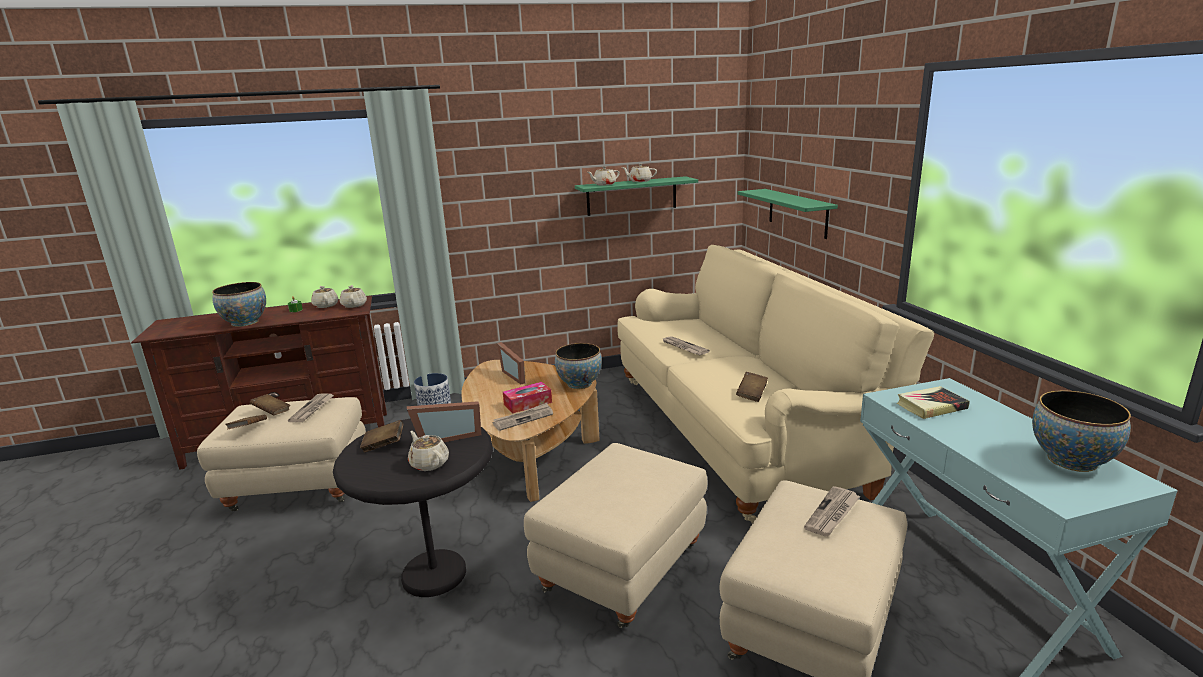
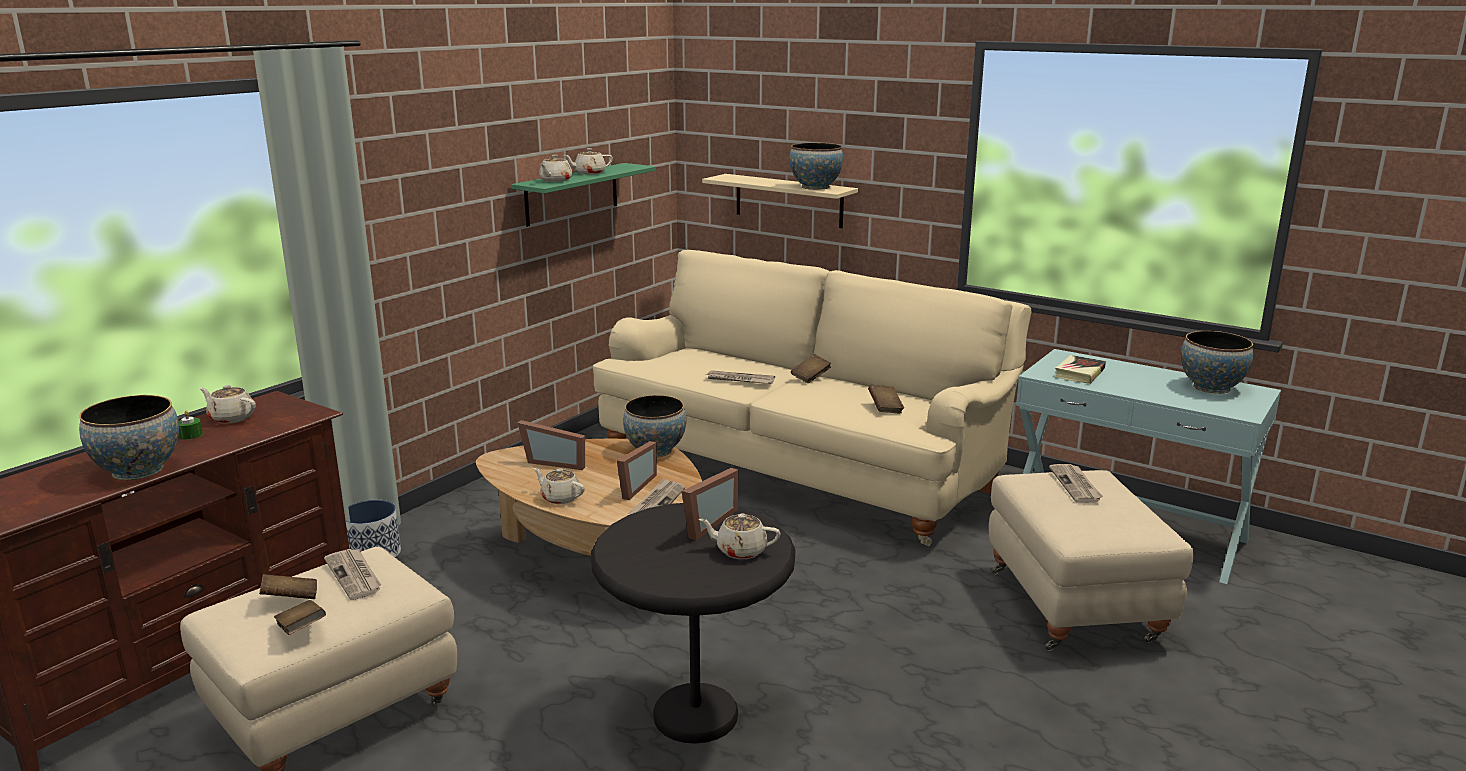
camera: 40 degrees left, 0 degrees up
(354, 305) = (286, 407): beige teapot -> beige teapot (560, 498)
(384, 445) = (649, 554): brown book -> brown book (810, 377)
(528, 403) = (632, 487): tissue box -> picture frame
(623, 573) = (879, 630): beige ottoman -> none
(797, 213) = (788, 200): green shelf -> beige shelf
(802, 202) = (815, 187): none -> bowl

